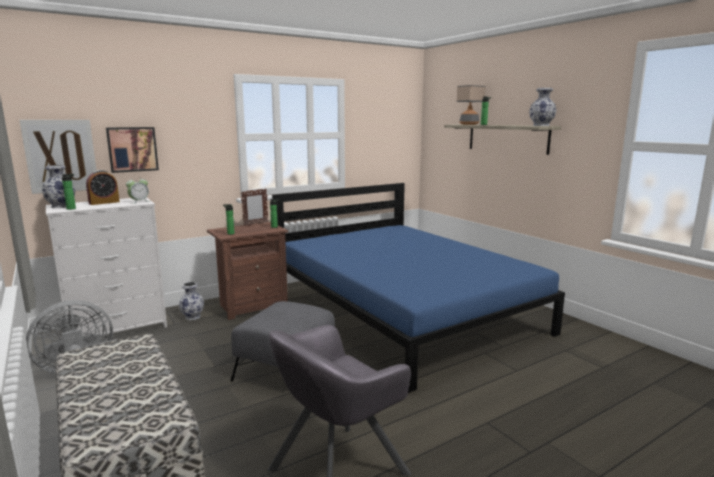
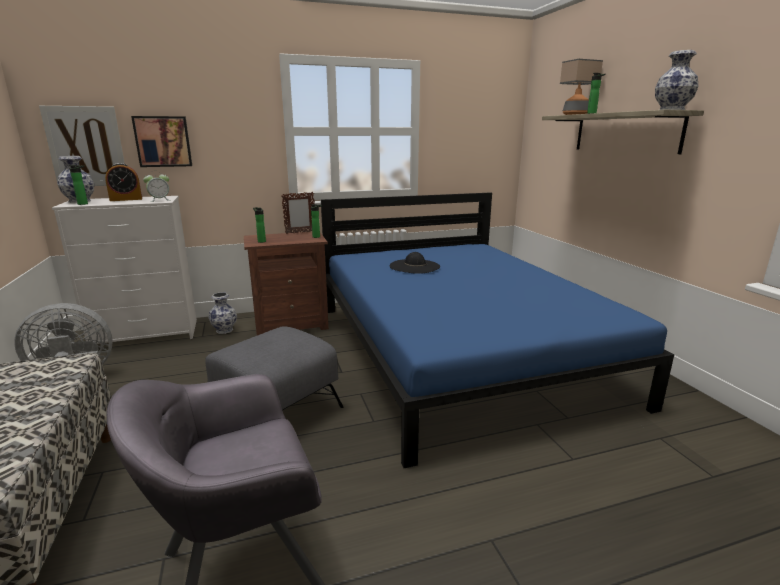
camera: 15 degrees right, 5 degrees up
(361, 246) = (414, 266): none -> black hat

